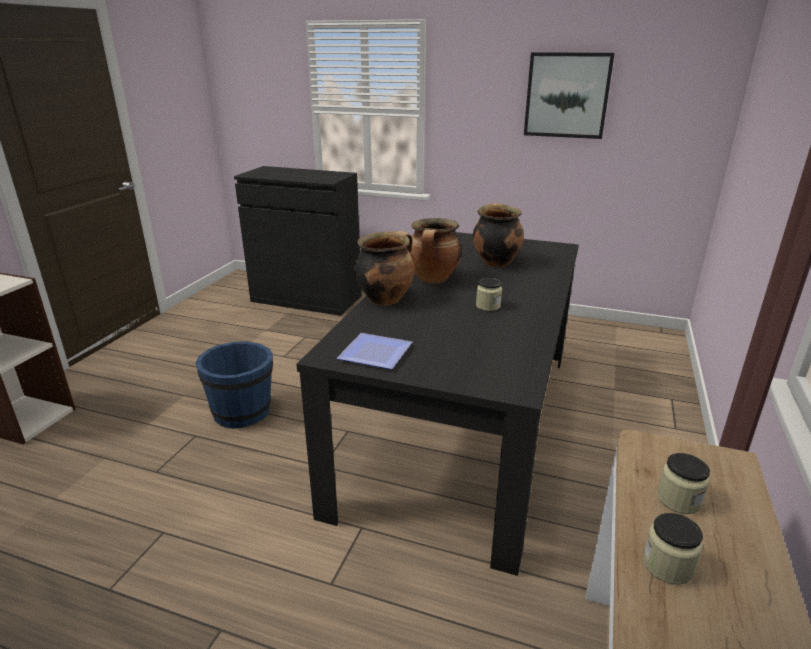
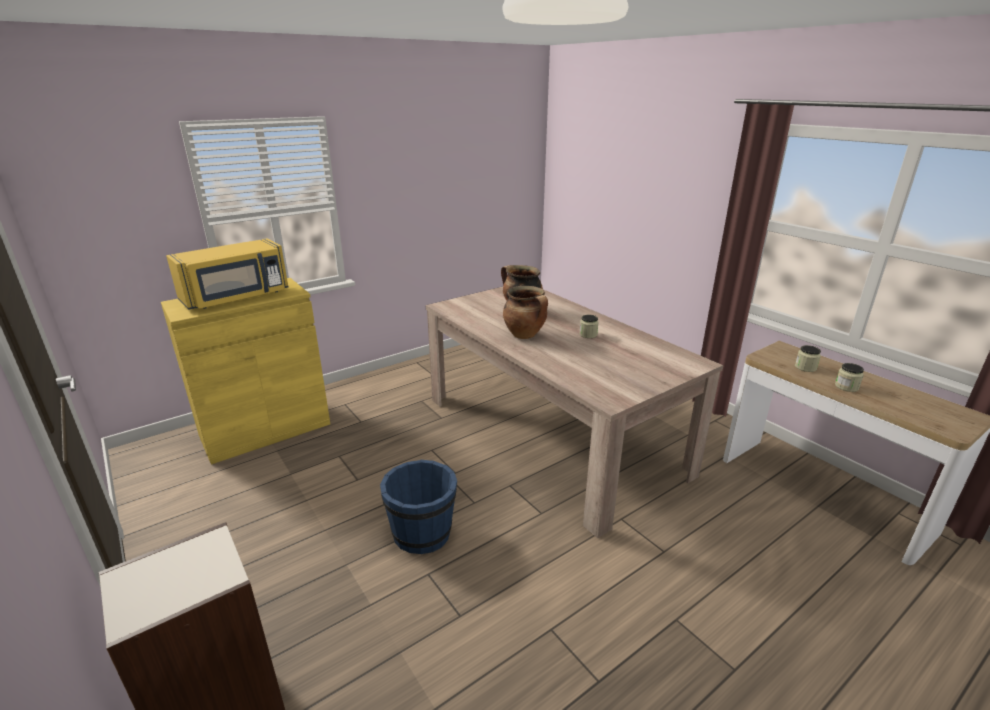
camera: 55 degrees left, 0 degrees up
(295, 174) = (237, 297): none -> yellow microwave
(306, 299) = (265, 430): black cabinet -> yellow cabinet
(374, 352) = (620, 386): plate -> none
(385, 299) = (539, 359): cooking pot -> none
(462, 423) = (551, 434): black dining table -> beige dining table
(567, 95) = (449, 172): picture -> none

